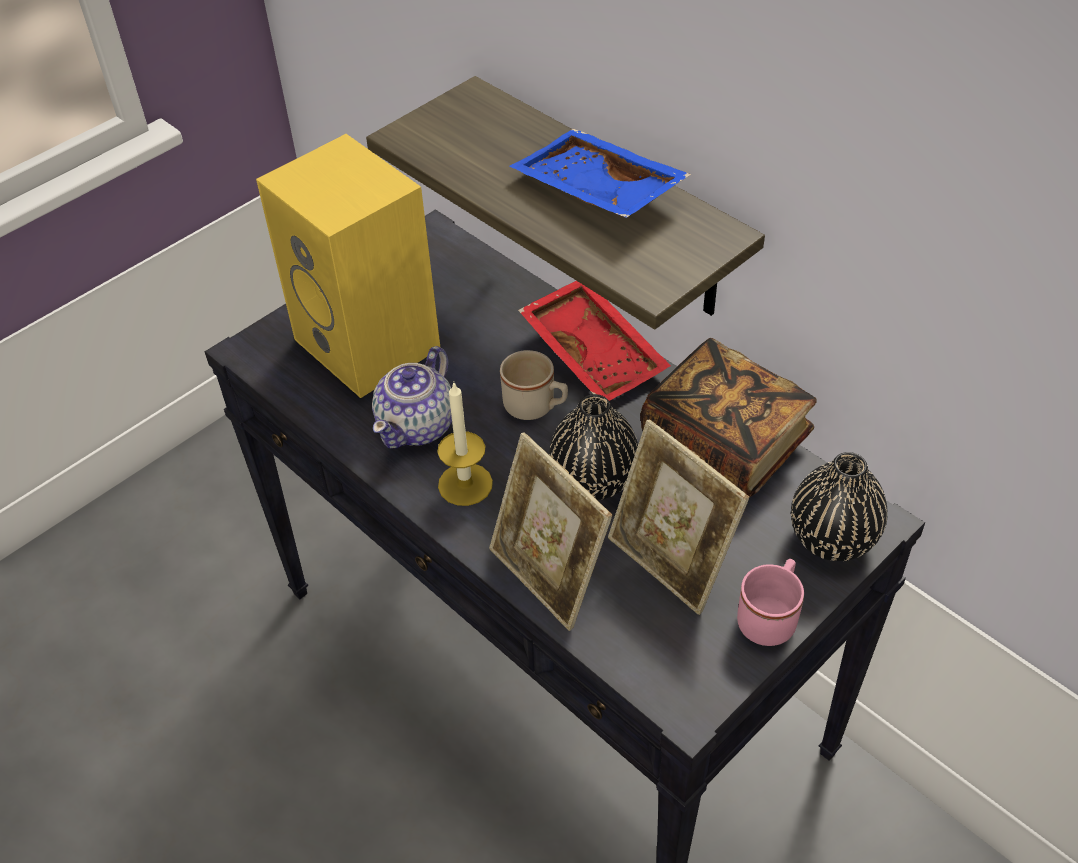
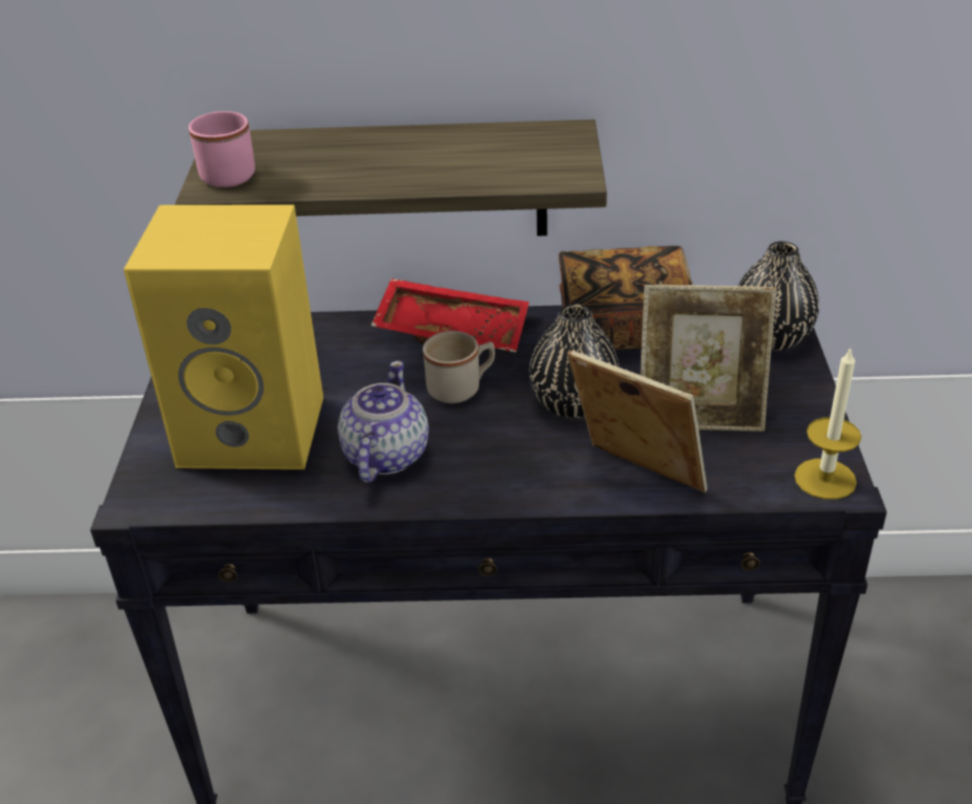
camera: 45 degrees left, 10 degrees down
(418, 425) = (384, 456): teapot -> teapot turned 150 degrees counterclockwise
(465, 484) = (483, 467): candle -> candle (825, 479)
(548, 576) = (635, 480): picture frame -> picture frame turned 150 degrees counterclockwise
(595, 192) = (437, 150): blue tray -> none
(770, 617) = (804, 402): pink mug -> pink mug (227, 172)

